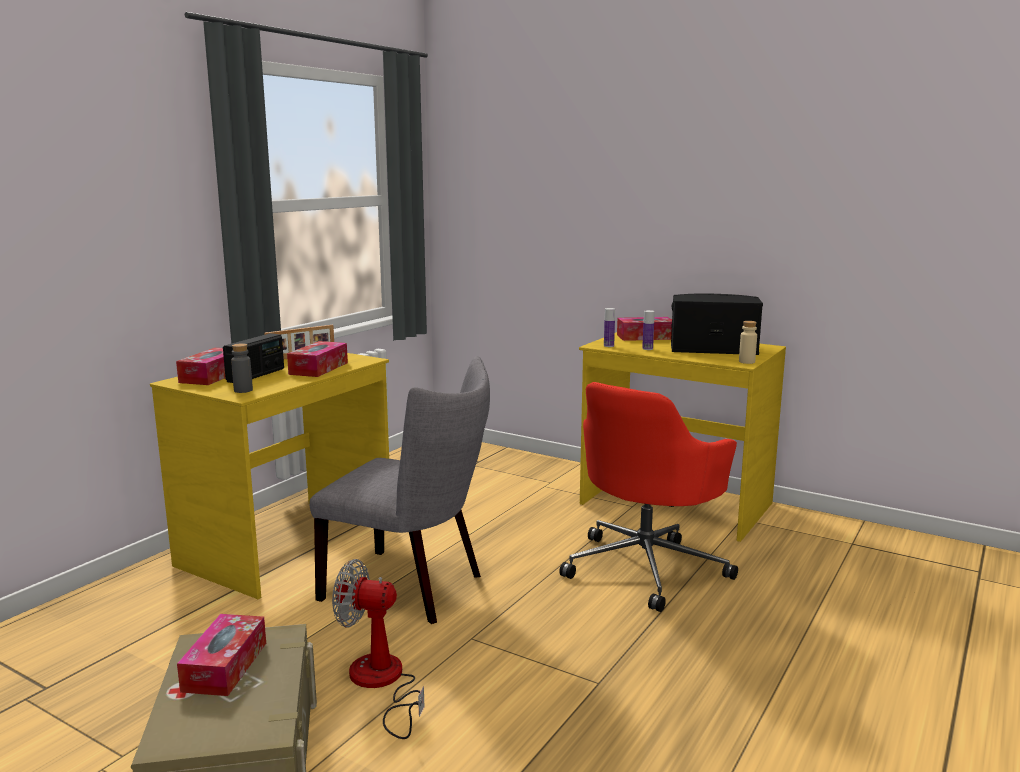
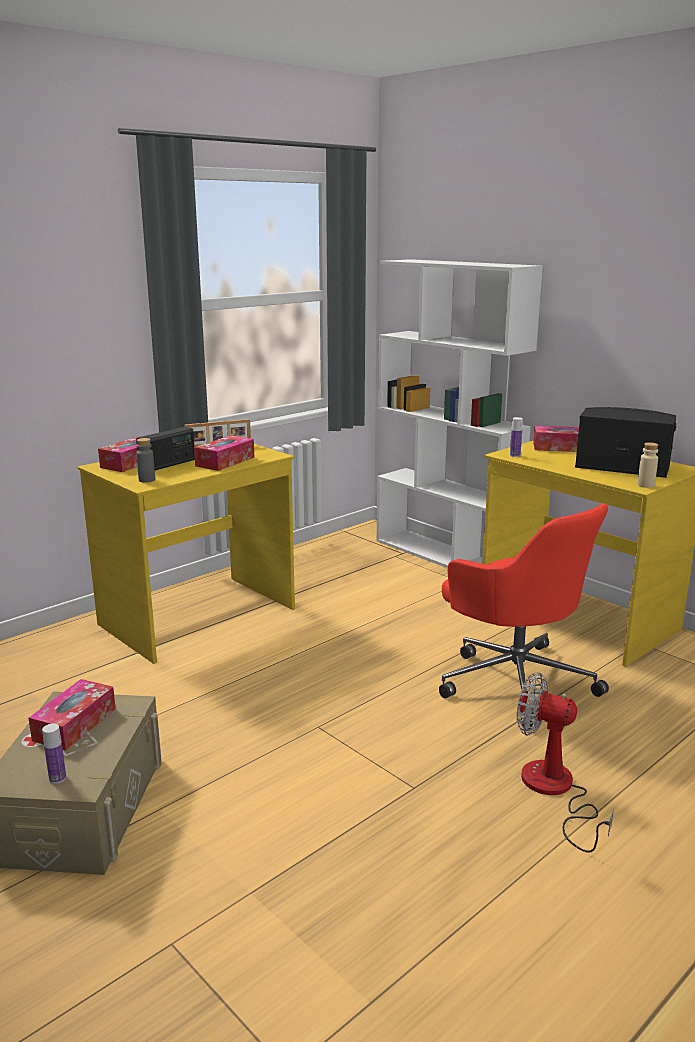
camera: 15 degrees right, 5 degrees up
(382, 683) = (223, 756): fan -> fan (554, 791)
(412, 587) = (286, 671): grey chair -> none
(523, 460) = (446, 556): none -> white bookcase
(646, 567) = (515, 681): red office chair -> red office chair turned 90 degrees counterclockwise
(647, 349) = (552, 462): bottle -> bottle (57, 778)

